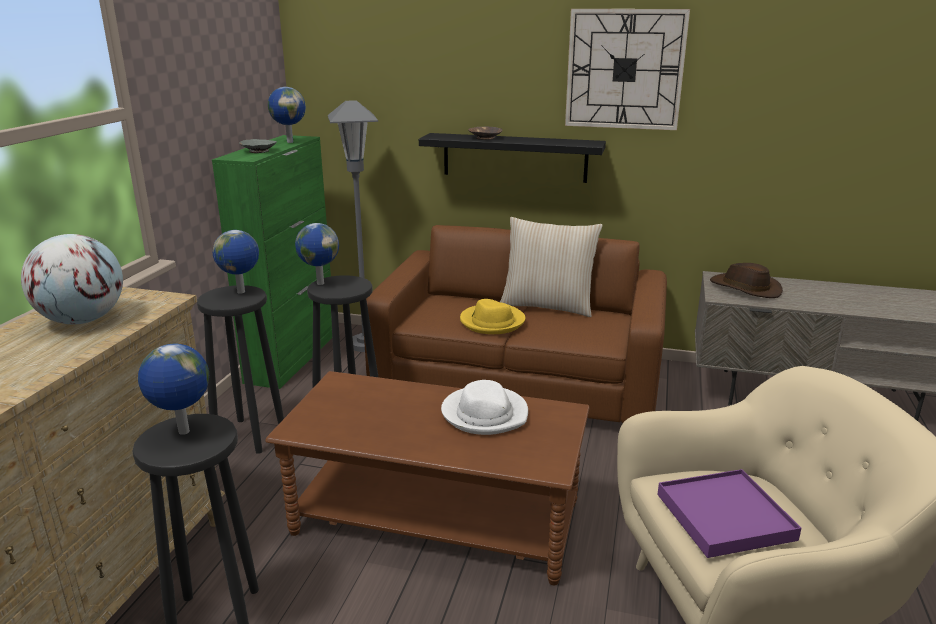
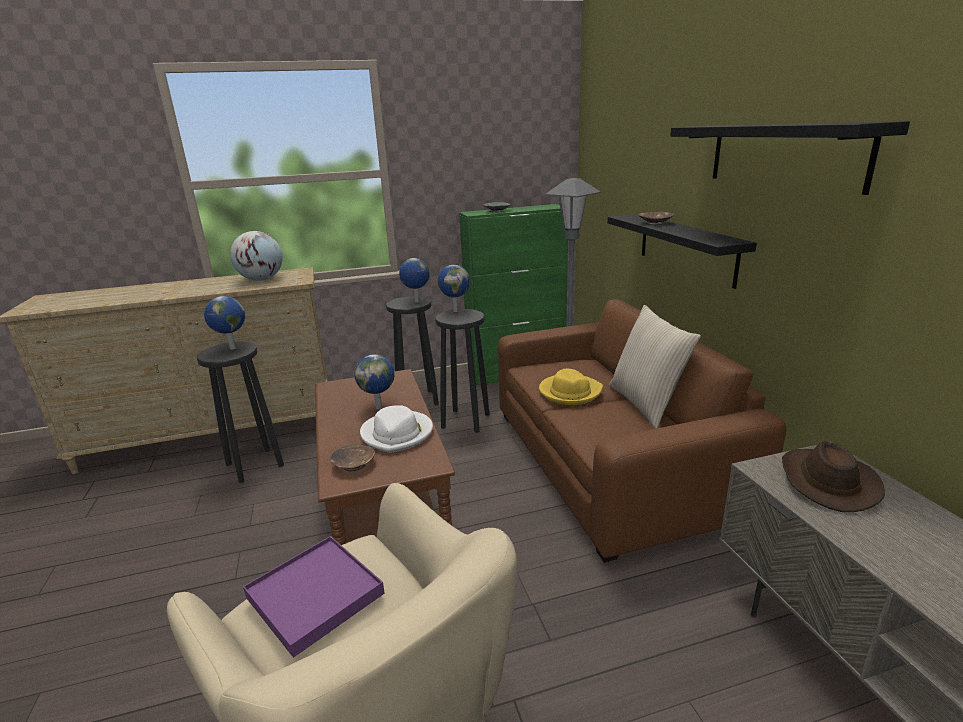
camera: 60 degrees right, 0 degrees up
(290, 142) = (536, 208): globe -> globe (379, 407)
(524, 451) = (354, 465): none -> brown bowl
(624, 69) = (783, 155): wall clock -> black shelf

